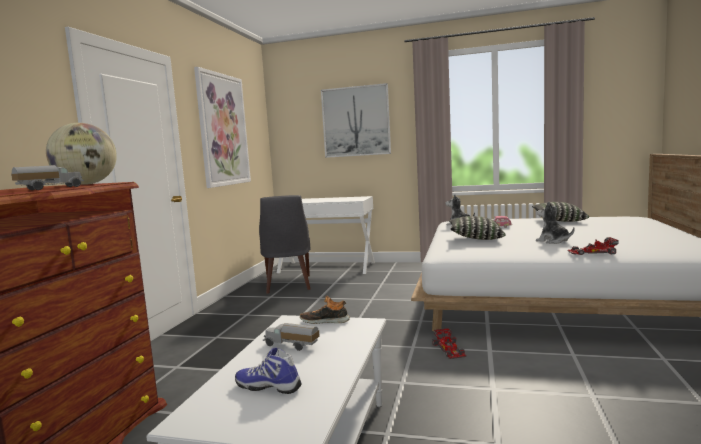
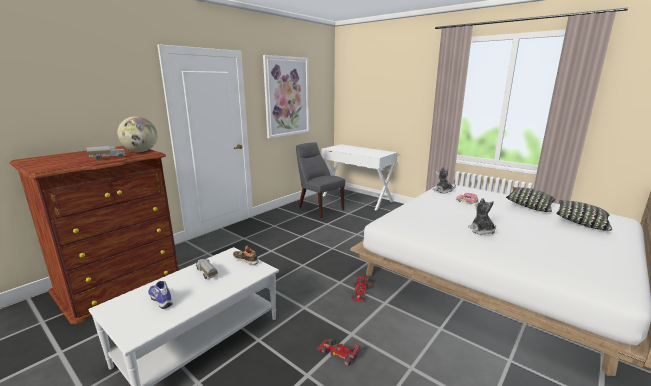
camera: 25 degrees right, 10 degrees up
(288, 285) = (319, 208): grey chair -> grey chair turned 120 degrees clockwise
(356, 121) = (392, 92): picture -> none
(475, 238) = (428, 211): pillow -> pillow (580, 223)
(592, 252) = (493, 253): toy car -> toy car (338, 352)

